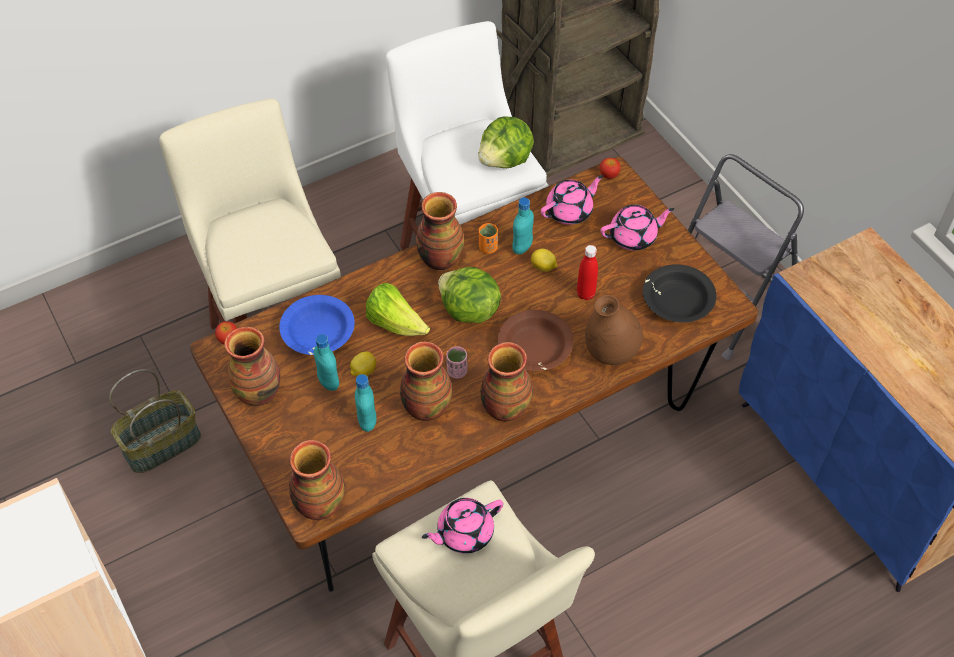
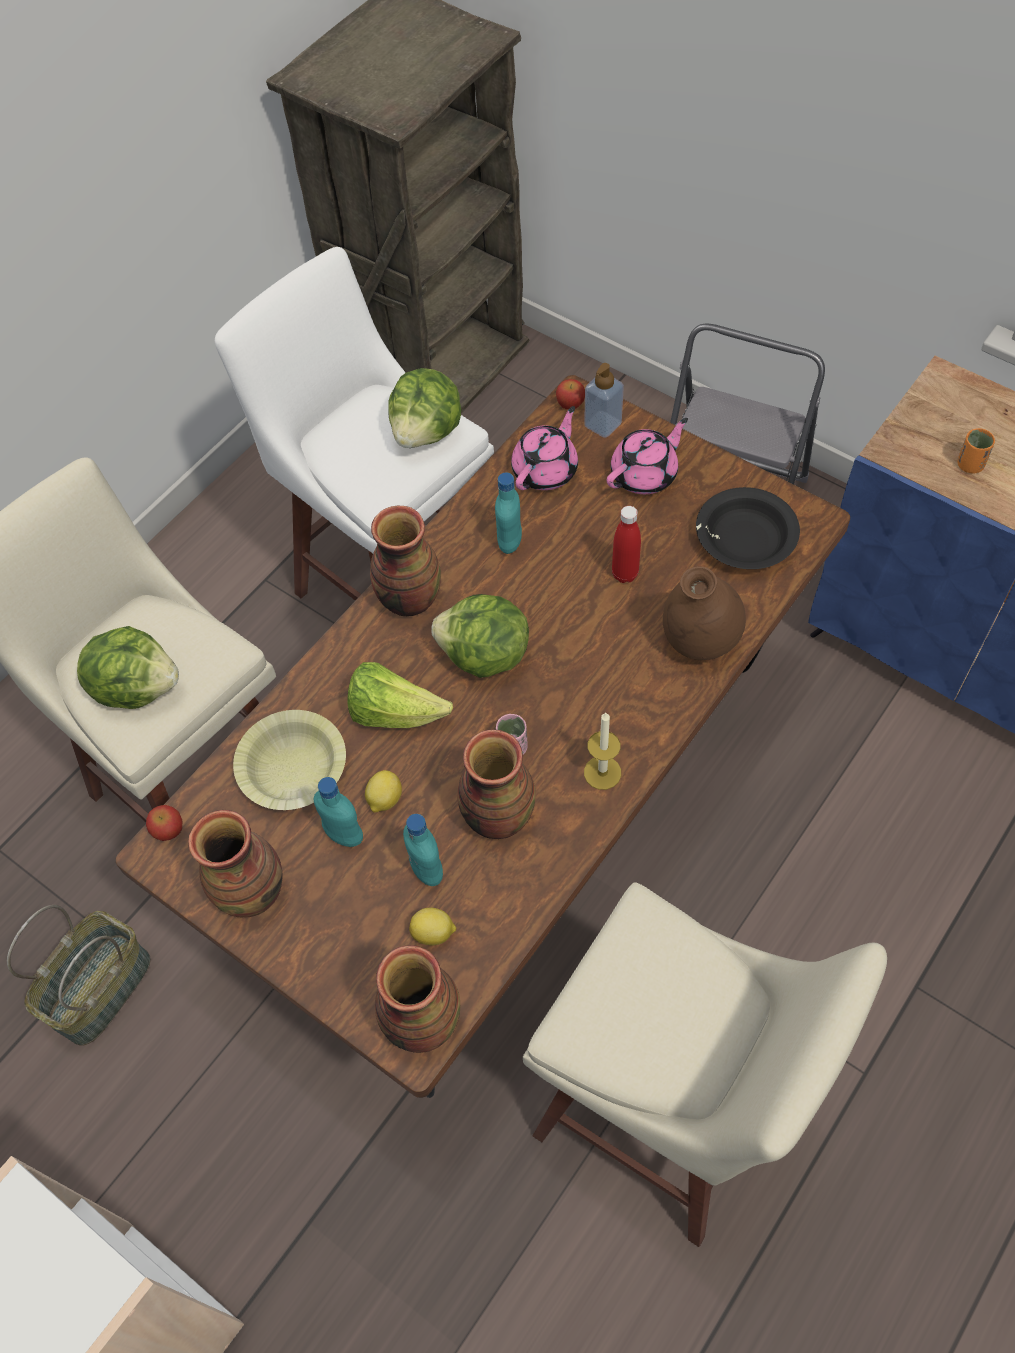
camera: 20 degrees left, 5 degrees up
(250, 250) = (137, 687): none -> lettuce
(318, 333) = (293, 769): blue bowl -> yellow bowl
(464, 533) = (641, 976): pink teapot -> none
(488, 248) = (465, 559): orange cup -> orange cup (970, 465)
(504, 407) = (602, 772): vase -> candle
(534, 348) = (598, 674): brown bowl -> none
(543, 267) = (552, 558): lemon -> lemon (434, 933)
(623, 195) = (603, 424): none -> soap dispenser

